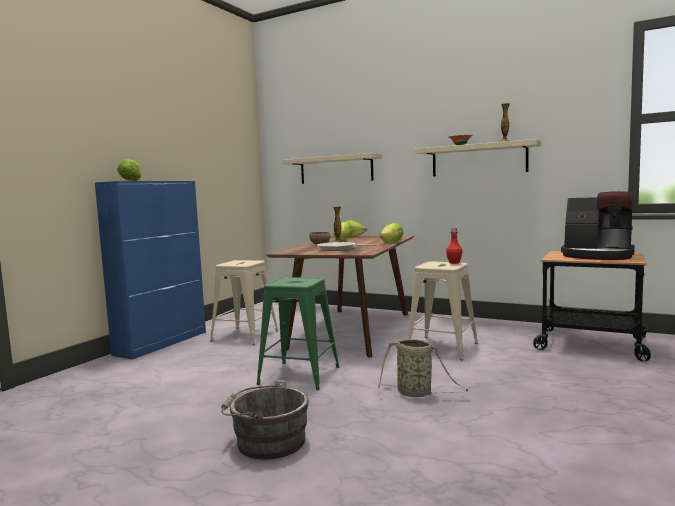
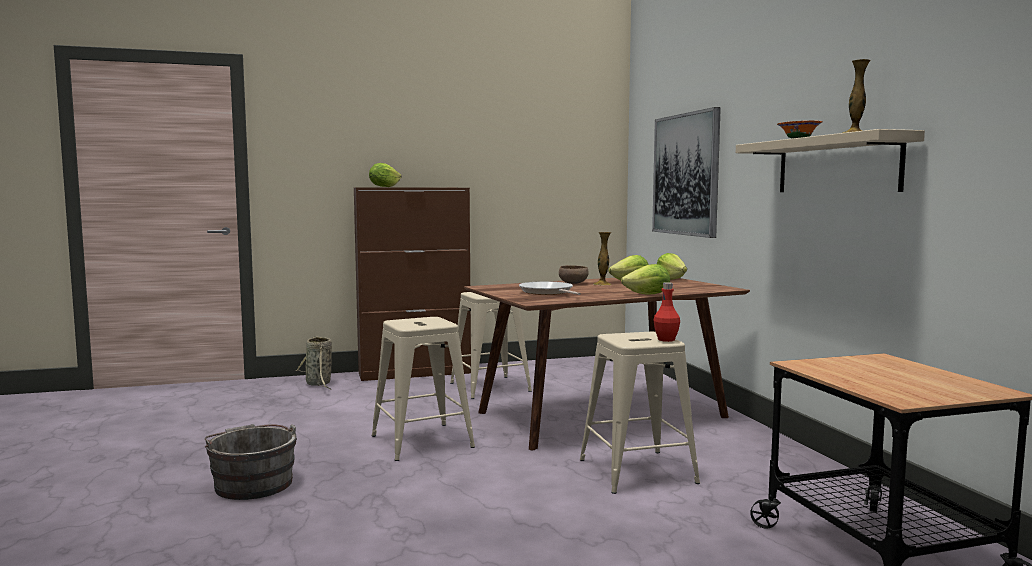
camera: 45 degrees right, 0 degrees up
(162, 343) = (415, 373): blue cabinet -> brown cabinet
(300, 375) = (422, 441): green stool -> beige stool
(336, 169) = (686, 174): beige shelf -> picture
(417, 394) = (457, 503): basket -> basket (319, 384)
(598, 255) = (905, 378): coffee machine -> none

